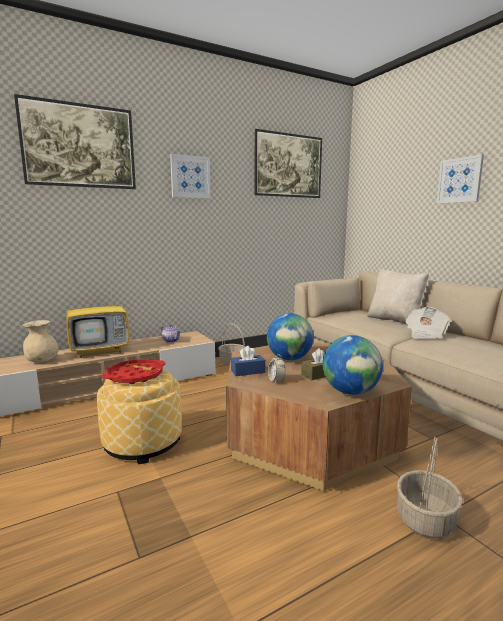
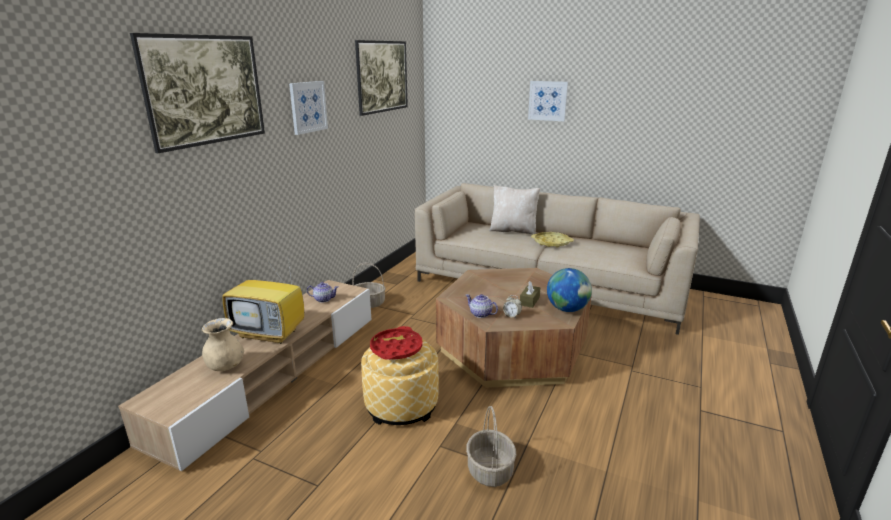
camera: 35 degrees left, 10 degrees up
(101, 351) = (270, 334): television -> television turned 75 degrees clockwise
(248, 371) = (481, 314): blue tissue box -> teapot
(289, 359) = (490, 292): globe -> none
(425, 334) = (551, 242): newspaper -> yellow tray
(425, 519) = (626, 376): basket -> basket (489, 470)

